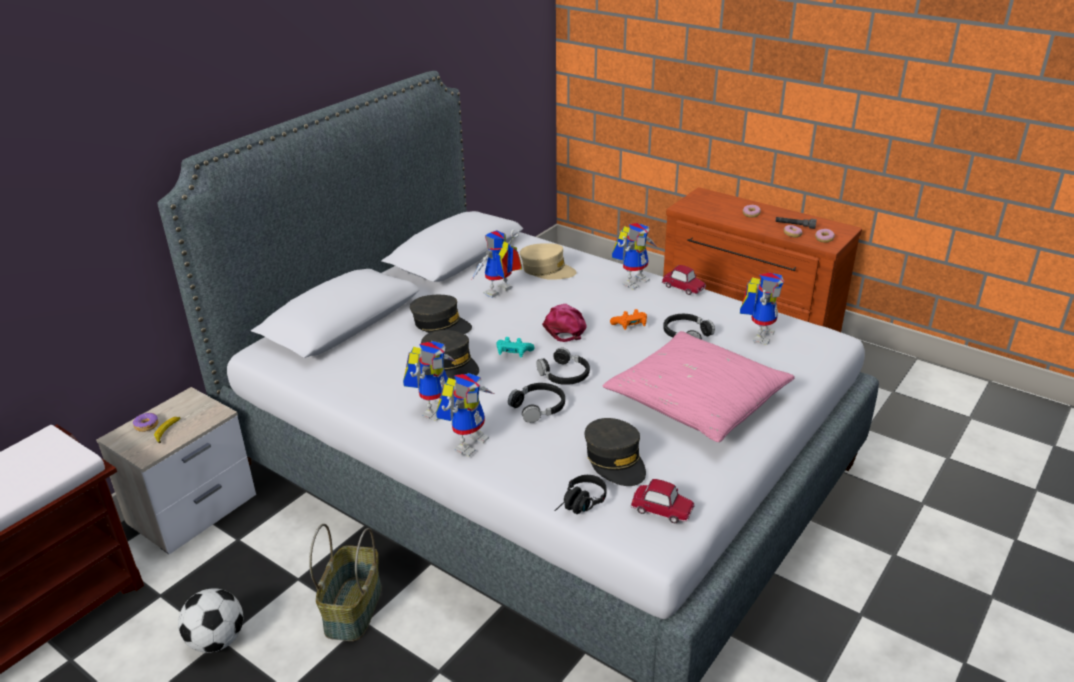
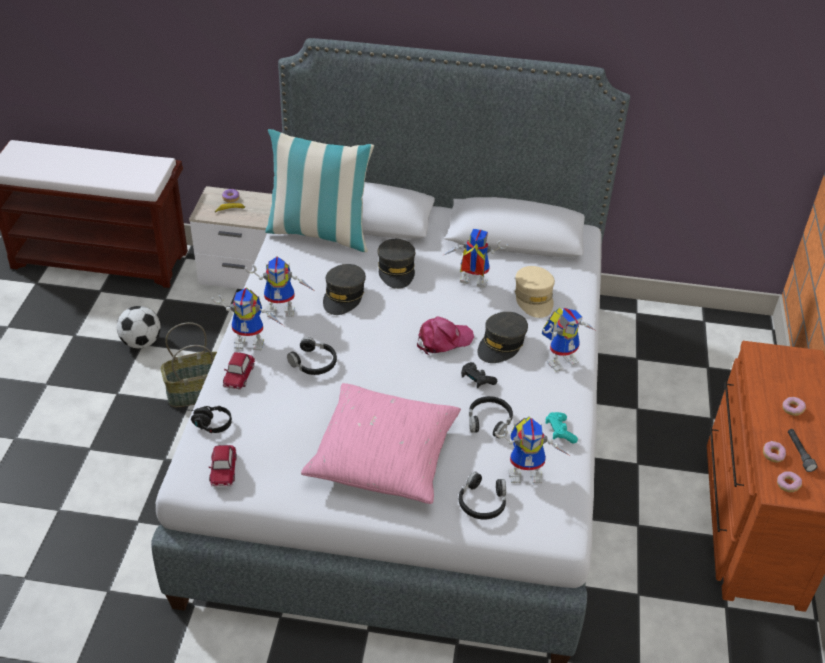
camera: 60 degrees right, 10 degrees up
(333, 353) = (319, 233): none -> pillow
(513, 353) = (381, 324): turquoise game controller -> turquoise game controller (559, 432)
(564, 375) = (368, 363): black headphones -> black headphones (482, 502)
(615, 461) = (266, 426): grey cap -> grey cap (501, 344)
(630, 325) = (477, 380): orange game controller -> black game controller
(633, 280) = (562, 359): toy robot -> toy robot turned 45 degrees counterclockwise
(683, 287) = (577, 397): toy car -> toy car (239, 375)

